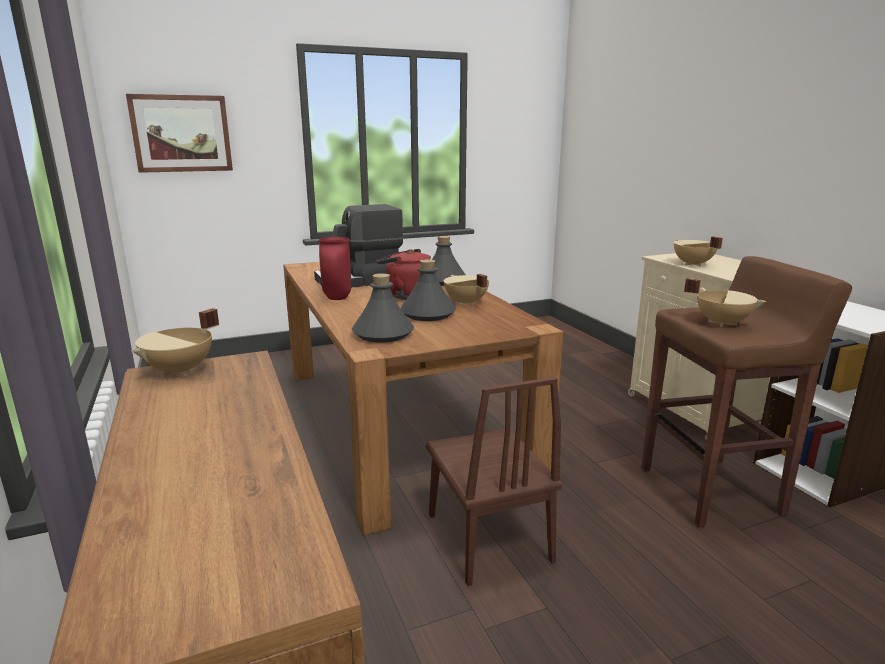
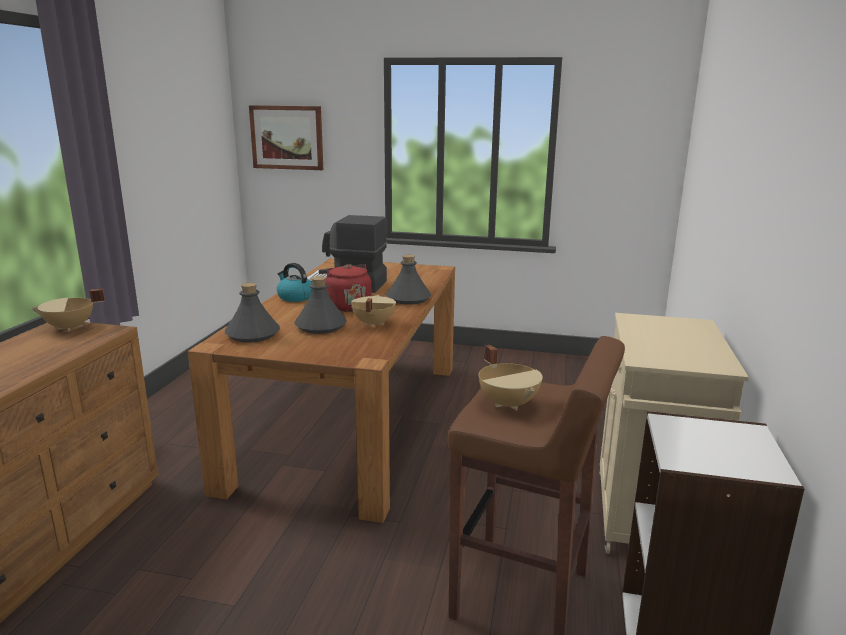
camera: 35 degrees right, 0 degrees up
(338, 298) = (295, 297): red vase -> kettle
(488, 537) = (275, 537): brown chair -> none
(692, 264) = (641, 334): beige cooking pot -> none

